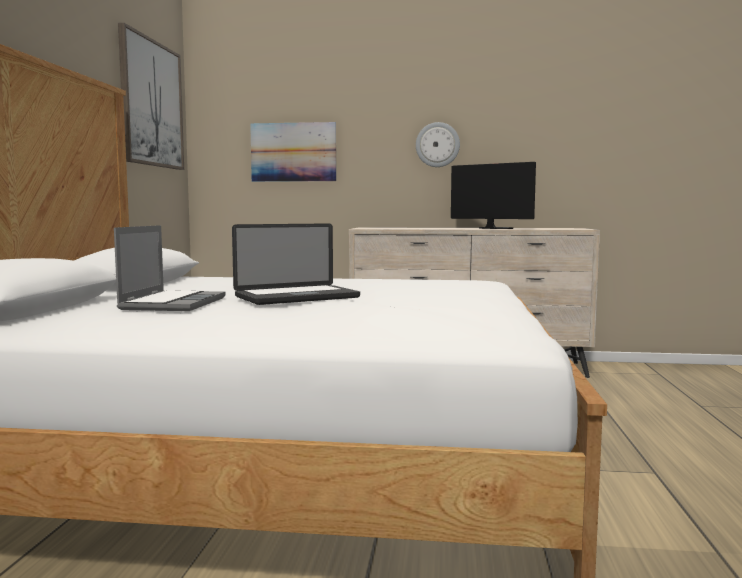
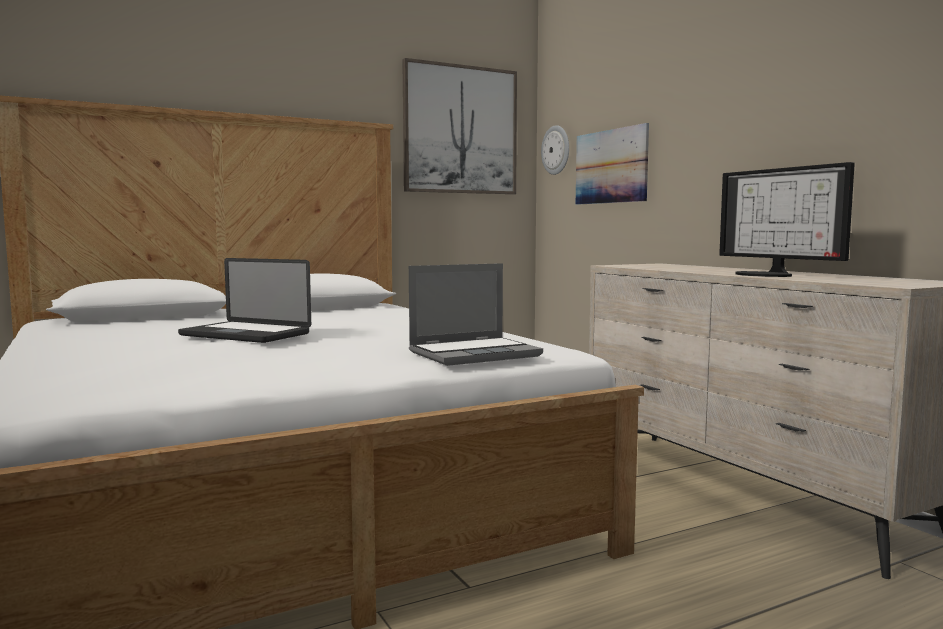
camera: 55 degrees right, 0 degrees up
(173, 303) = (193, 326): laptop -> laptop (475, 354)
(437, 144) = (758, 140): wall clock -> wall clock (556, 150)
(493, 228) = (768, 274): monitor -> monitor turned 150 degrees clockwise

